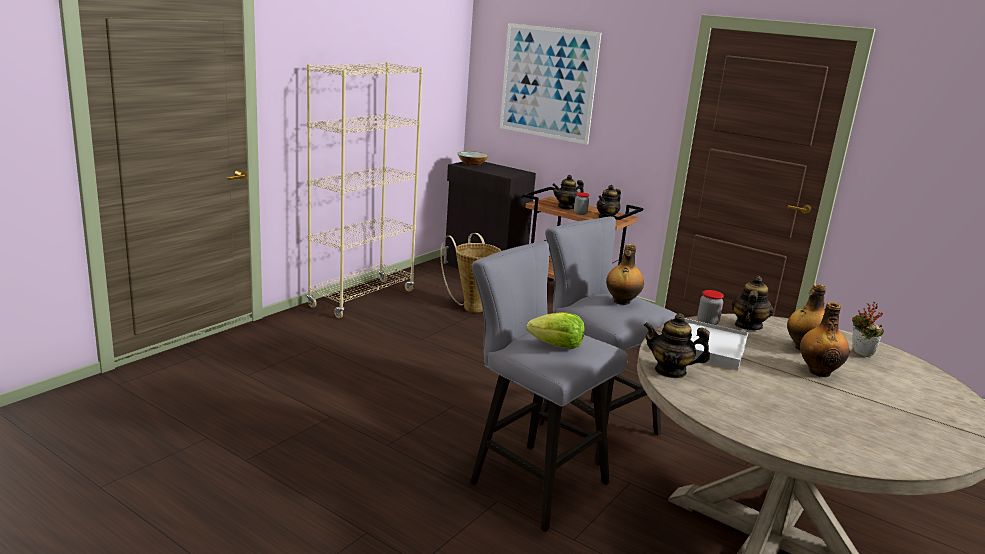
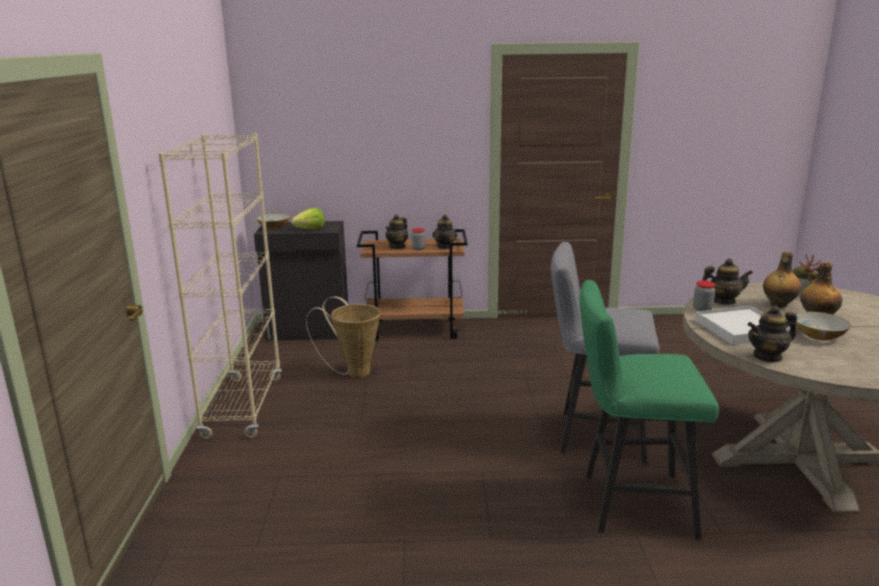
camera: 35 degrees left, 0 degrees up
(531, 480) = (629, 503): grey stool -> green stool
(548, 83) = (339, 128): picture -> none
(557, 346) = (664, 371): lettuce -> lettuce (310, 229)
(621, 302) = (617, 315): bottle -> none
(748, 326) = (723, 301): teapot -> teapot turned 105 degrees clockwise
(776, 381) = (818, 335): none -> bowl

